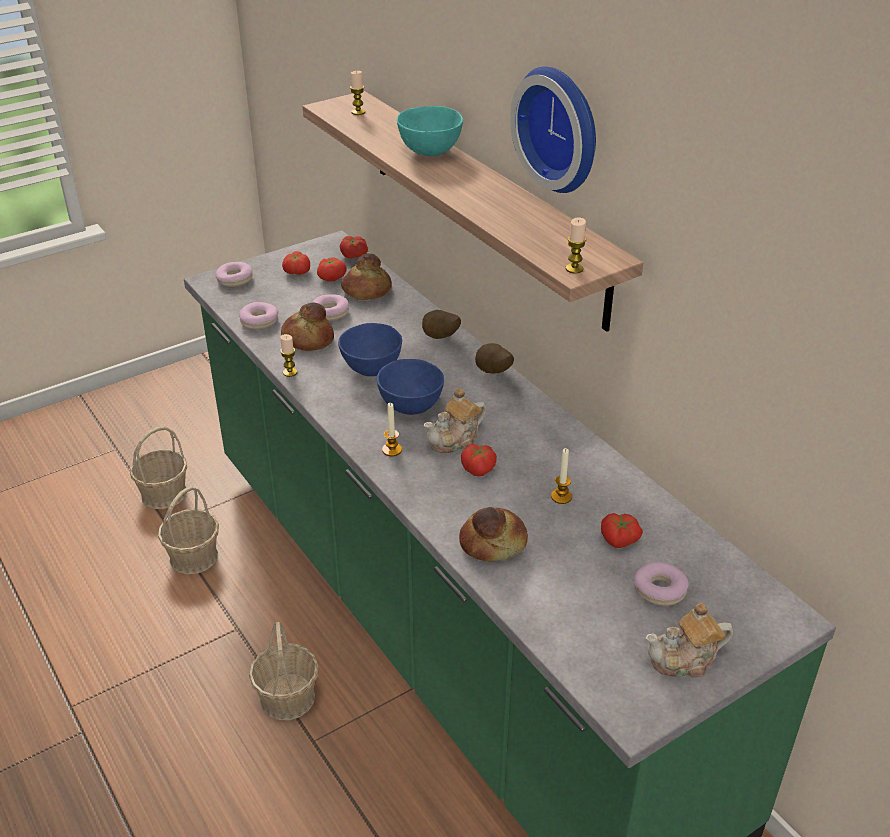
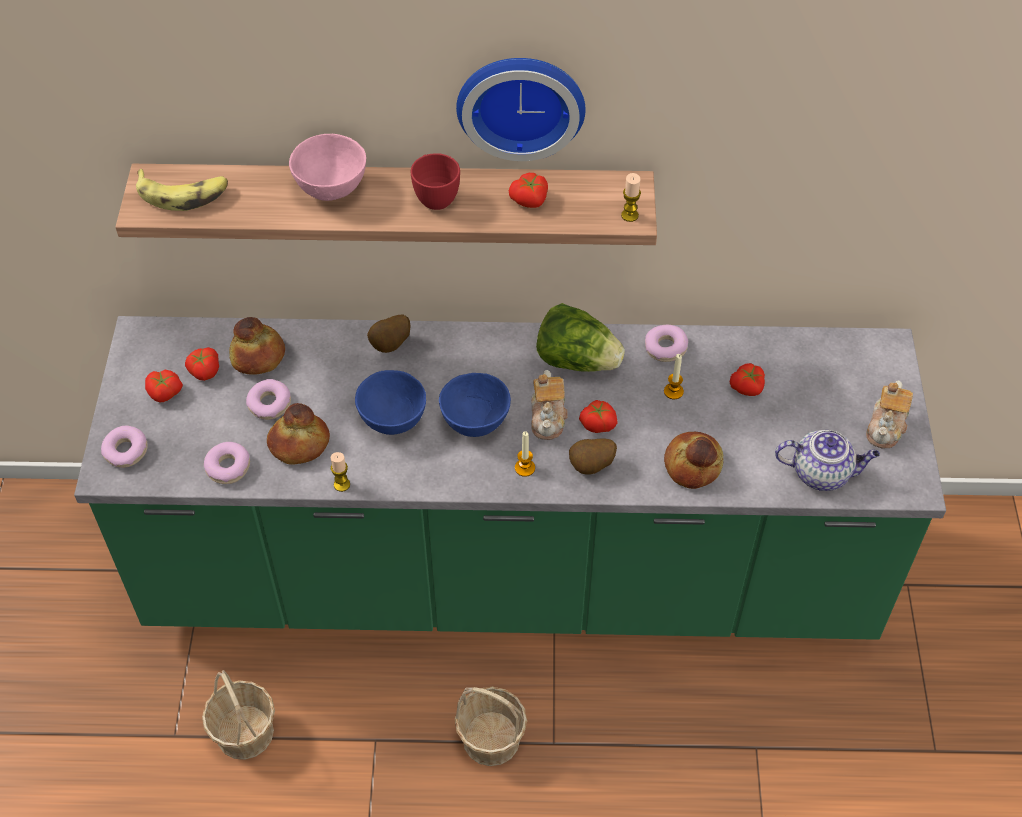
camera: 55 degrees left, 15 degrees up
(163, 494) = (121, 718): basket -> none
(353, 256) = (181, 333): tomato -> tomato (530, 200)
(358, 112) = (183, 194): candle -> banana
(430, 152) = (332, 189): turquoise bowl -> pink bowl
(477, 187) = (435, 196): none -> red cup
(492, 373) = (477, 339): potato -> potato (592, 467)
(531, 429) = (577, 360): none -> lettuce
(575, 635) = (822, 473): none -> teapot
(659, 590) = (813, 397): donut -> donut (665, 348)

